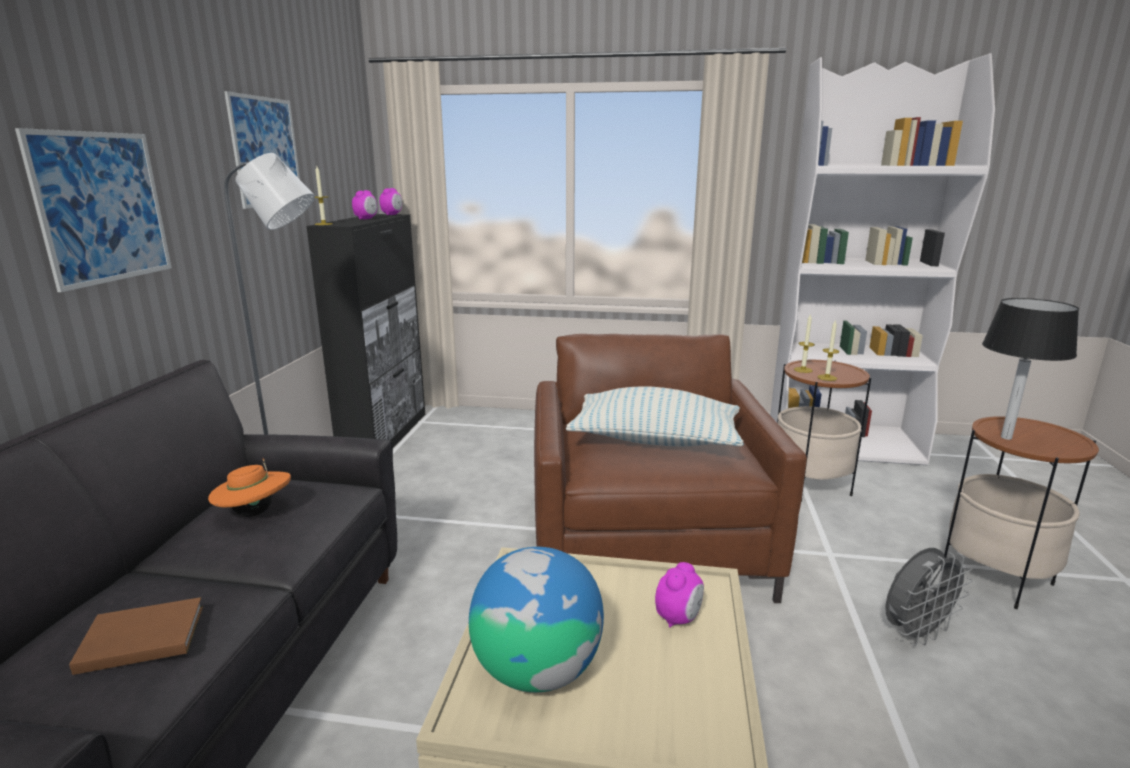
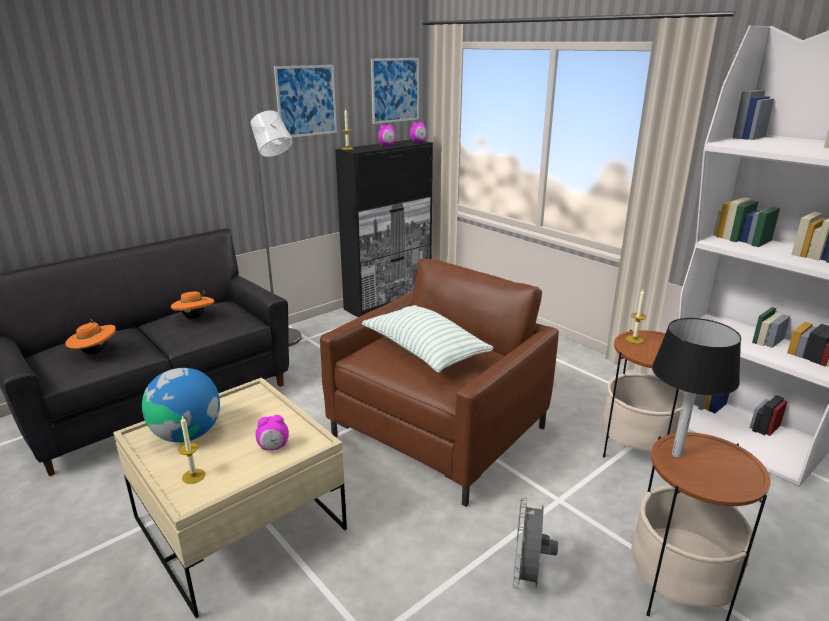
camera: 40 degrees right, 5 degrees up
(102, 207) = (175, 141): picture -> picture (395, 90)
(139, 638) = (94, 352): brown book -> orange hat
(827, 377) = (638, 352): candle -> candle (193, 476)
(915, 633) = (528, 576): grey fan -> grey fan turned 90 degrees clockwise

